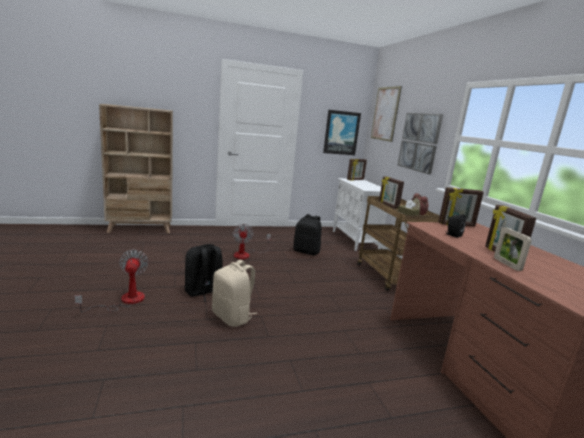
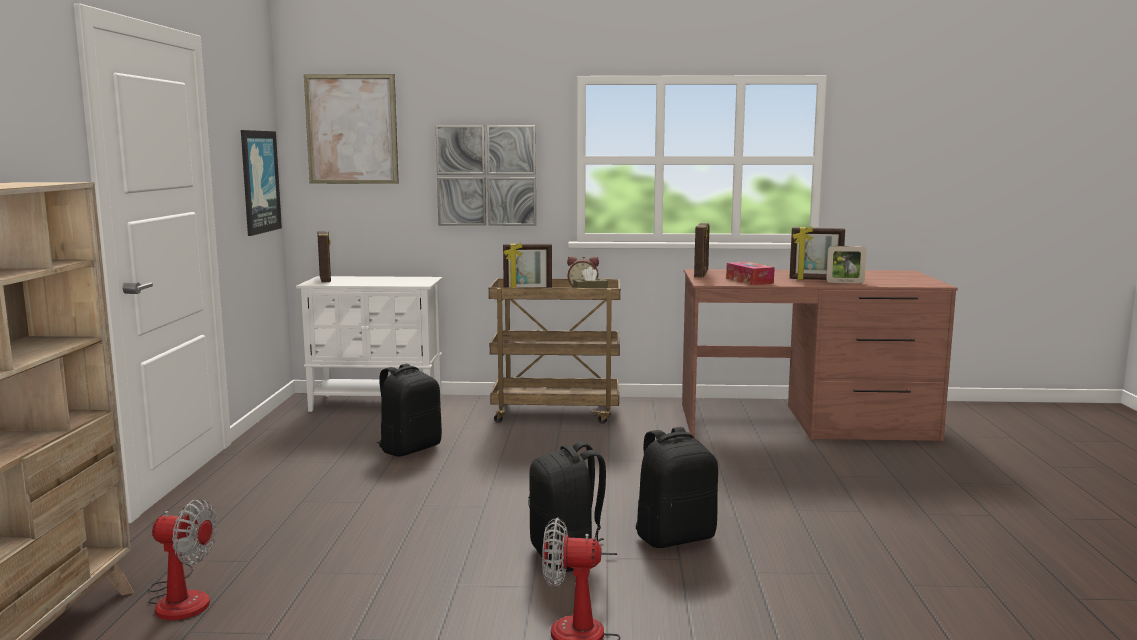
camera: 70 degrees left, 5 degrees down
(232, 317) = (675, 537): beige backpack -> black backpack
(246, 254) = (388, 503): fan -> fan (181, 598)
(452, 235) = (749, 281): black speaker -> tissue box

